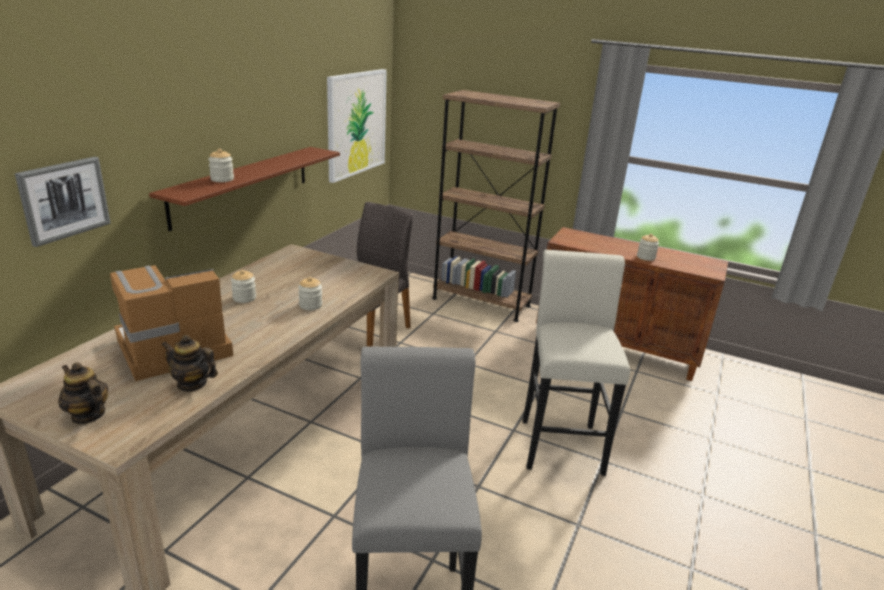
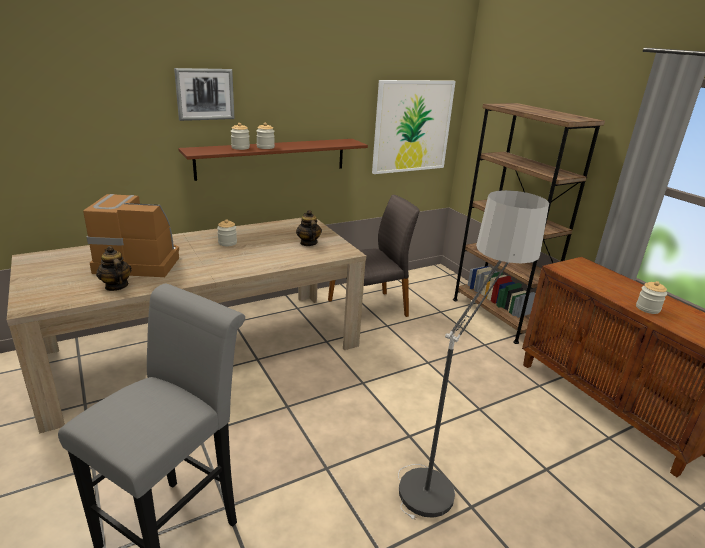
camera: 35 degrees right, 0 degrees up
(64, 199) = (104, 139): picture -> picture (205, 94)
(88, 415) = (41, 284): teapot -> teapot (308, 243)
(310, 305) = (263, 260): jar -> jar (265, 147)
(560, 441) = (445, 467): white stool -> floor lamp

